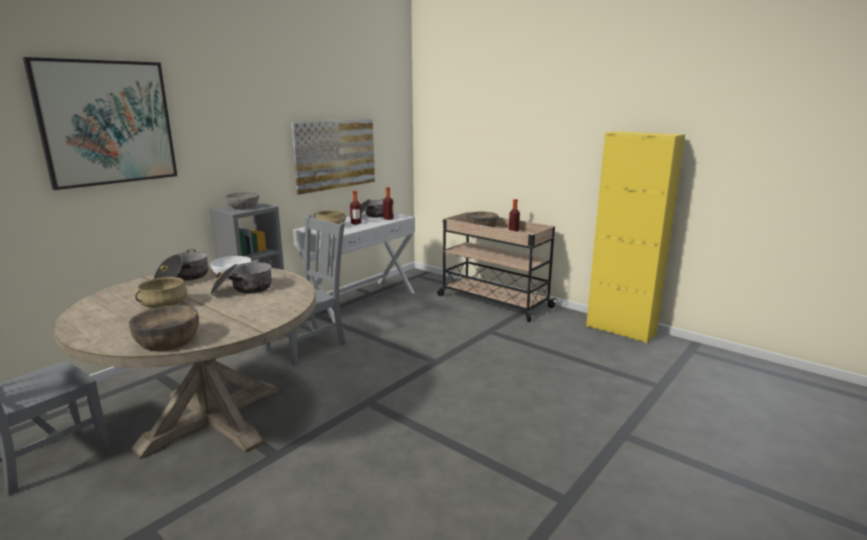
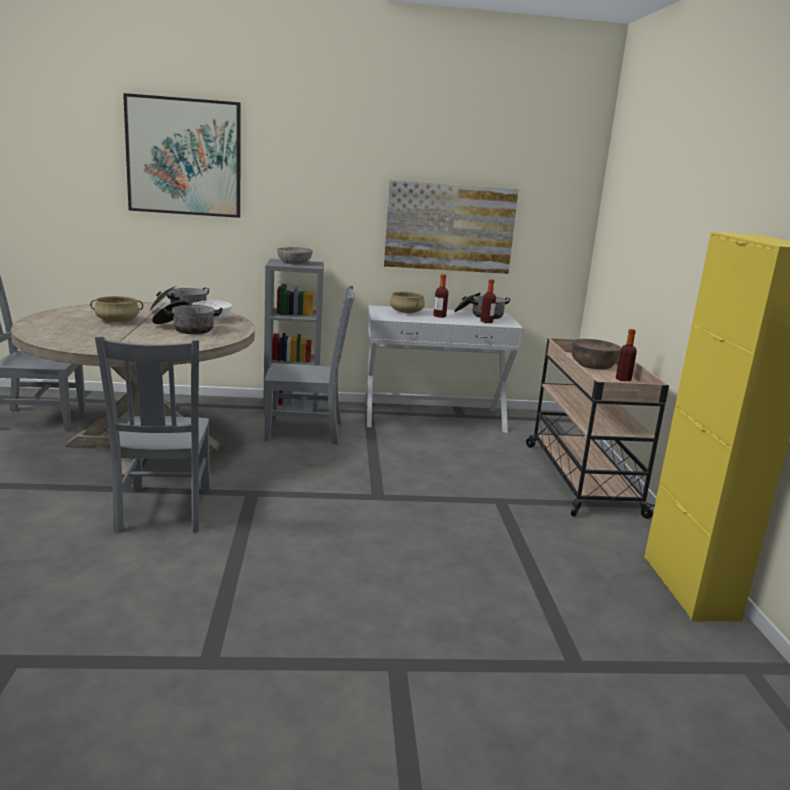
camera: 45 degrees right, 0 degrees up
(168, 341) = (53, 338): brown bowl -> none
(342, 448) = (163, 511): none -> grey chair

